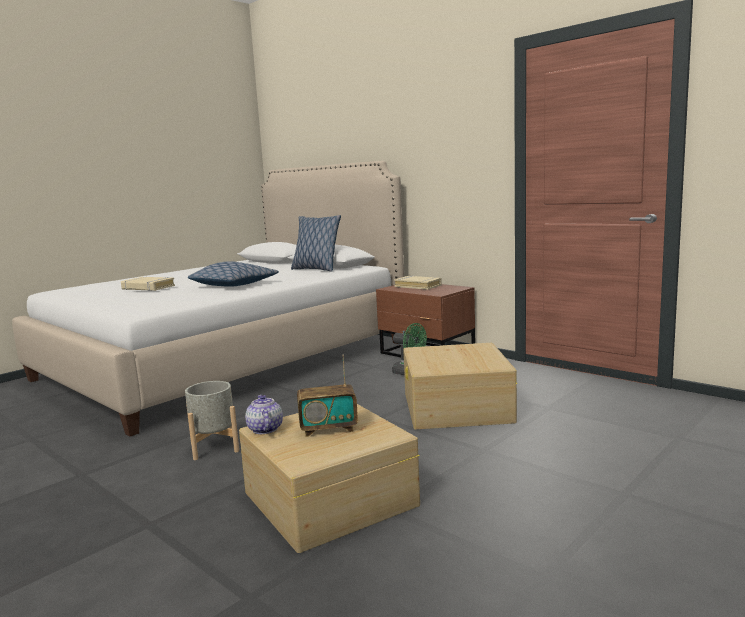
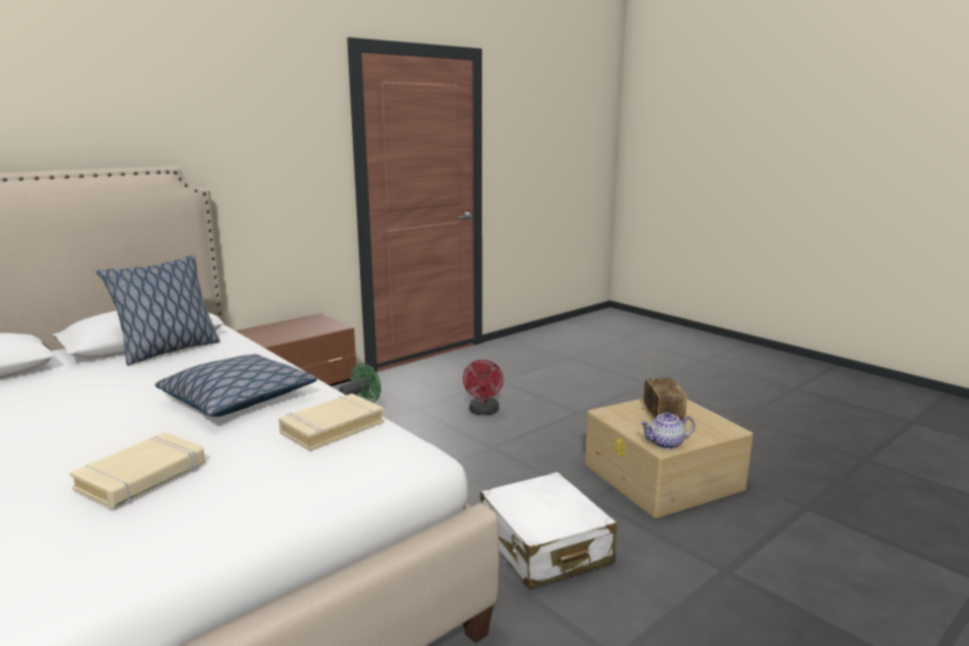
camera: 85 degrees left, 5 degrees up
(215, 447) = (544, 547): grey planter -> white suitcase
(418, 286) = (272, 331): beige book -> beige book (332, 427)
(456, 407) = (483, 412): beige storage box -> red fan

